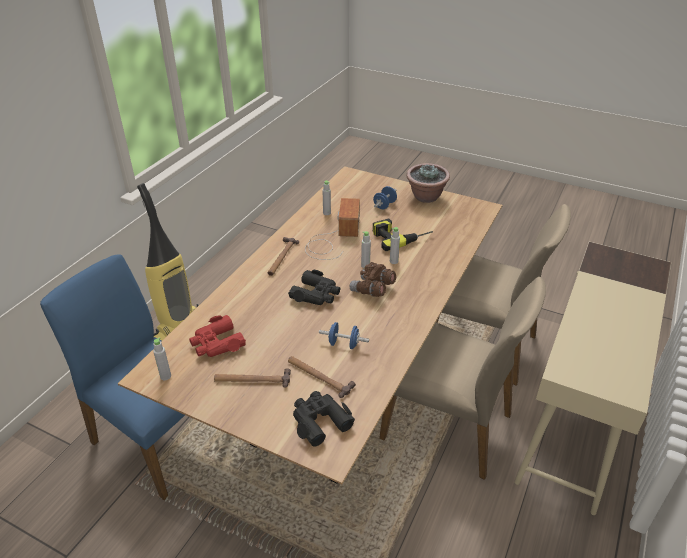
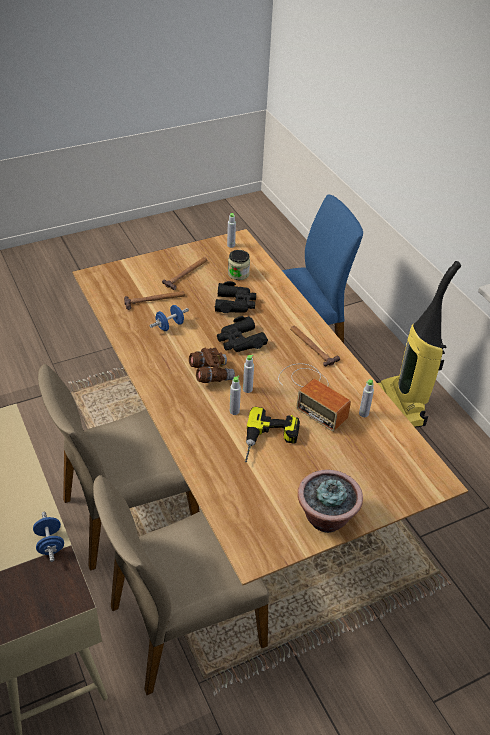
camera: 125 degrees right, 5 degrees up
(217, 343) = (238, 274): red binoculars -> jar
(319, 420) = (120, 283): black binoculars -> black binoculars (235, 304)
(384, 205) = (339, 468): blue dumbbell -> blue dumbbell (50, 543)

